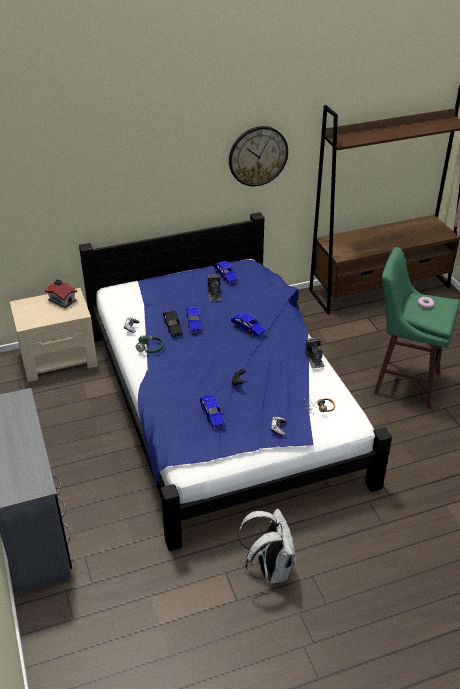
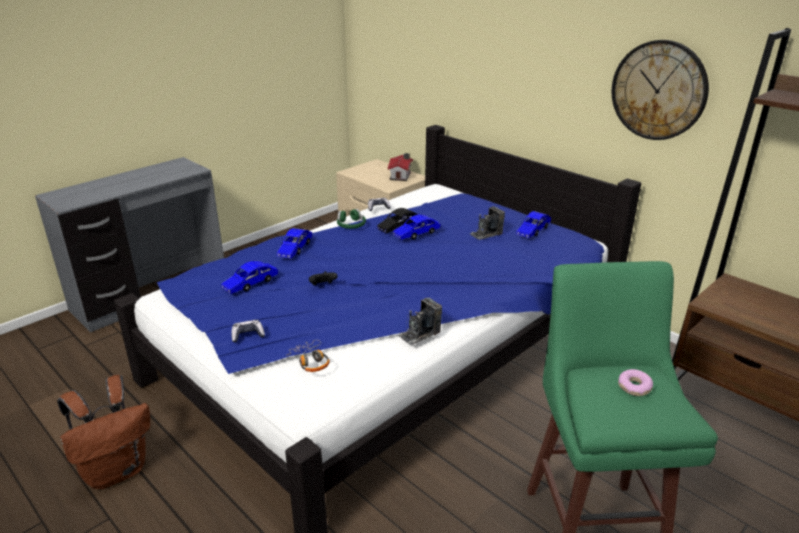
camera: 65 degrees right, 10 degrees down
(248, 328) = (438, 268): blue toy car -> blue toy car (295, 249)
(270, 569) = (117, 470): white backpack -> brown backpack

